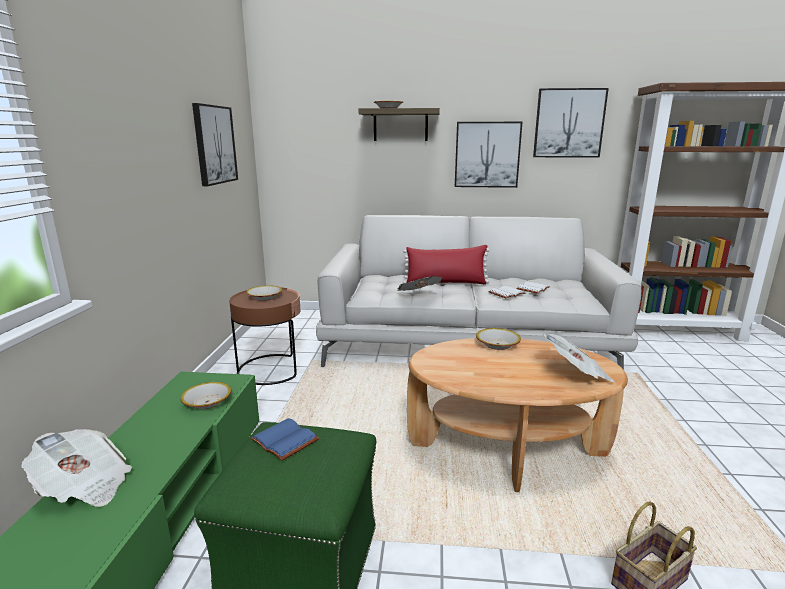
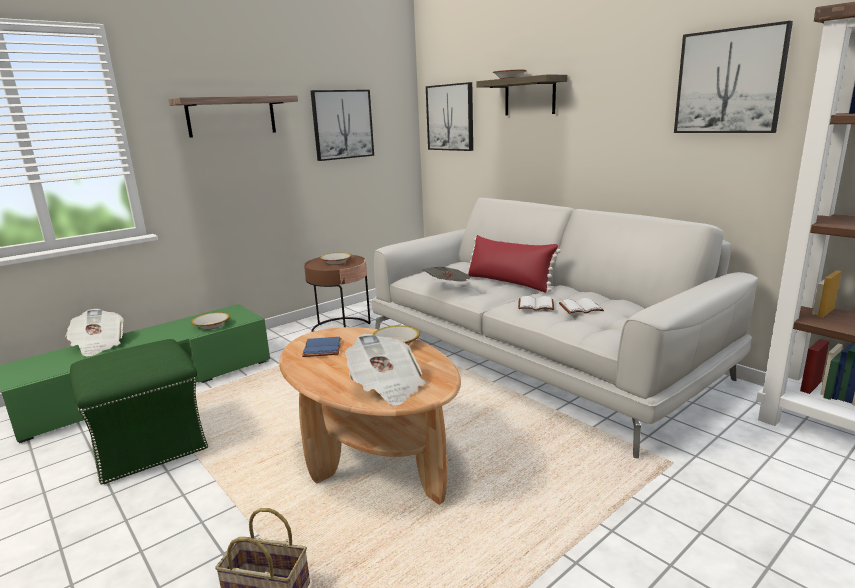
camera: 45 degrees right, 0 degrees up
(137, 128) = (231, 116): none -> shelf
(286, 440) = (149, 349): blue book -> blue book (324, 349)
(487, 155) = (619, 130): picture -> picture (450, 117)

